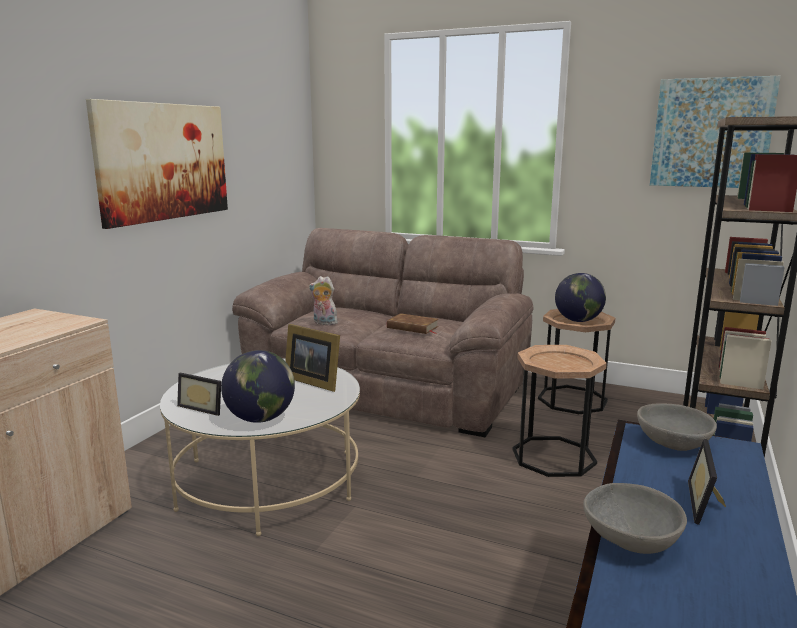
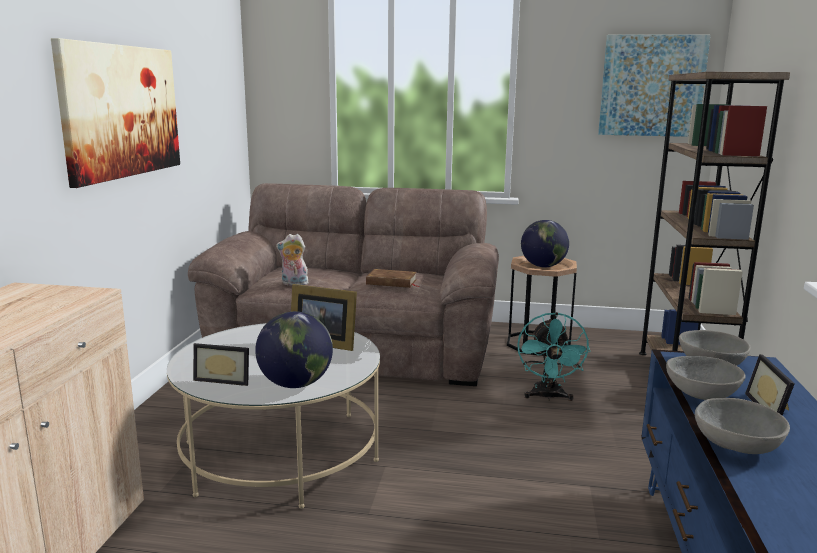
camera: 15 degrees left, 0 degrees up
(553, 456) = (548, 397): brown side table -> turquoise fan
(634, 475) = (700, 394): none -> grey bowl

